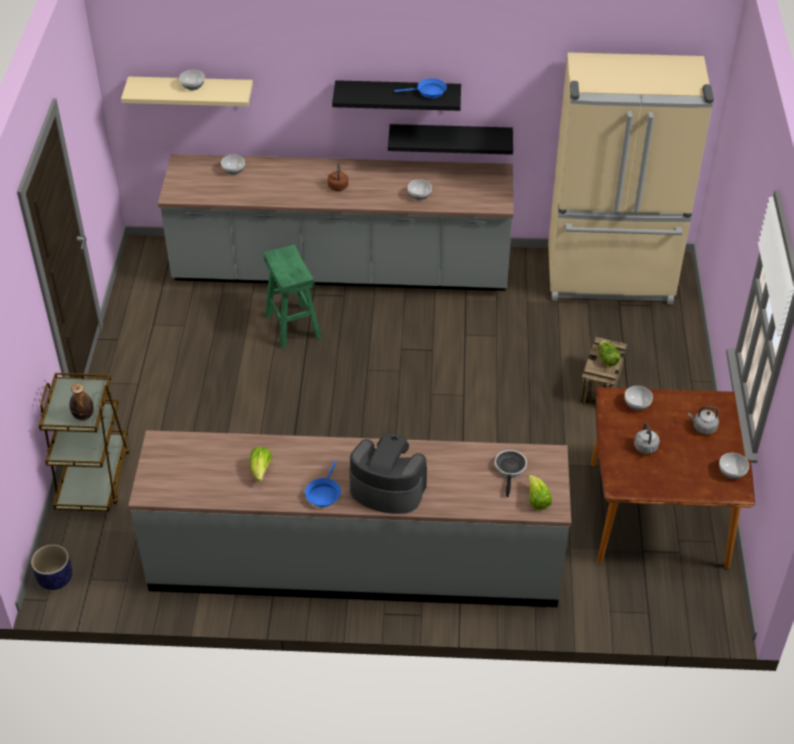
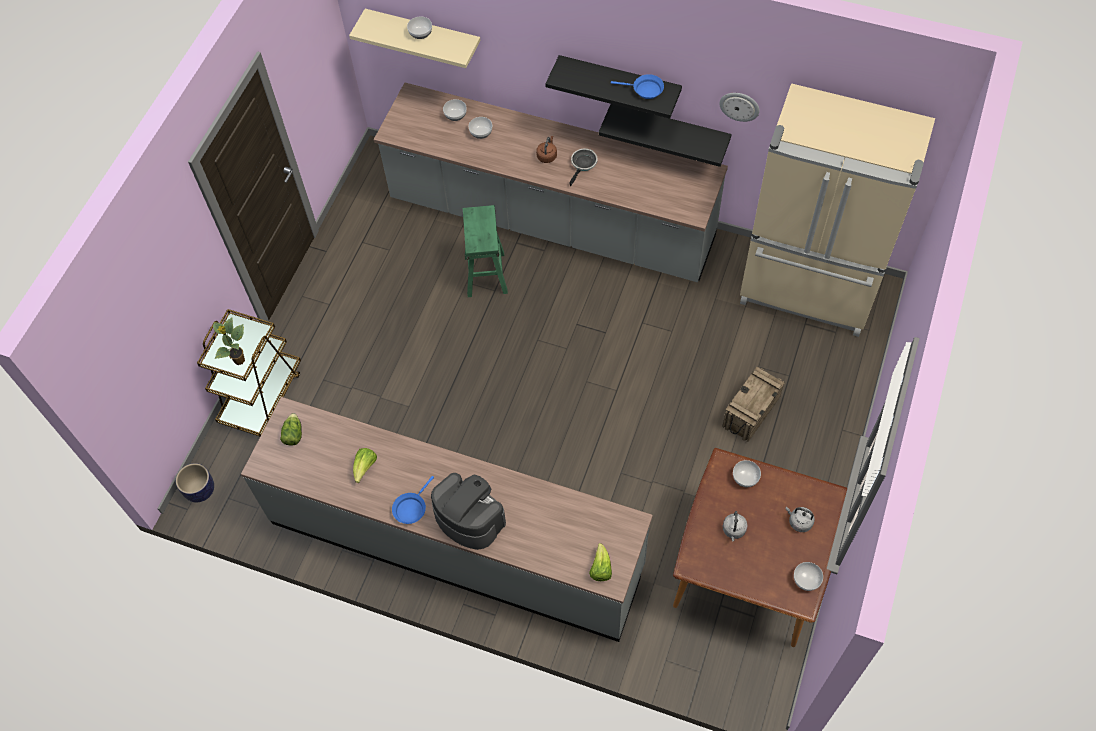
camera: 20 degrees right, 15 degrees up
(83, 416) = (239, 361): bottle -> potted plant
(419, 195) = (621, 185): bowl -> bowl (481, 132)
(510, 469) = (589, 527): frying pan -> frying pan (583, 164)
(519, 92) = (739, 106): none -> wall clock
(607, 358) = (758, 395): lettuce -> lettuce (293, 434)

